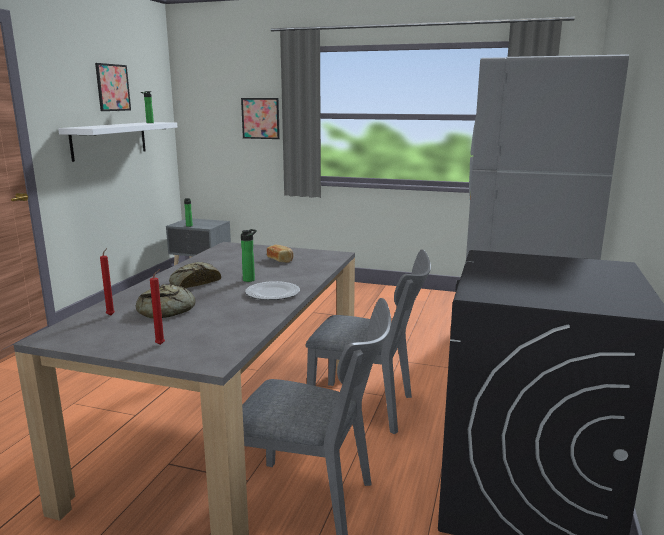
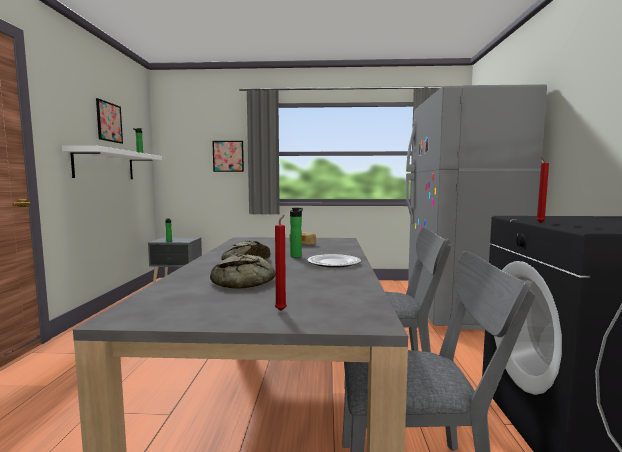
camera: 15 degrees left, 10 degrees down
(111, 315) = (185, 289): red candle -> red candle (539, 222)

